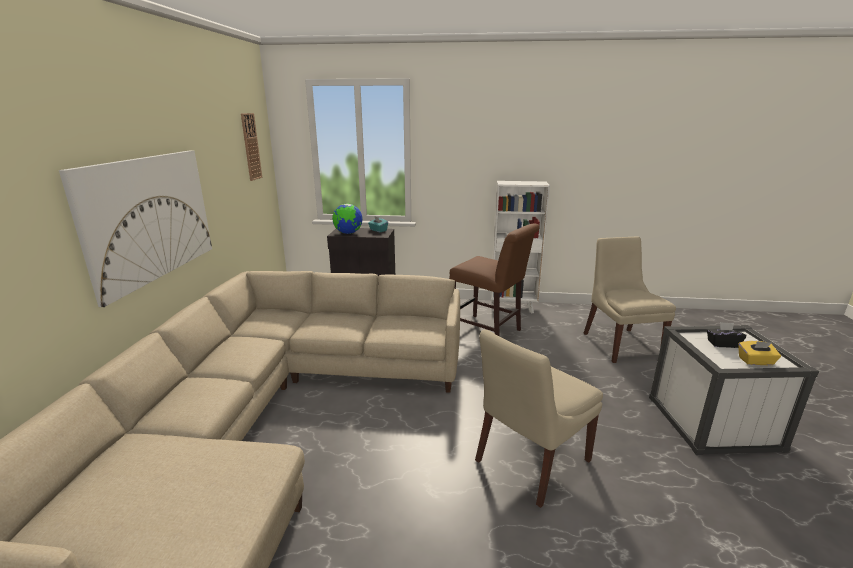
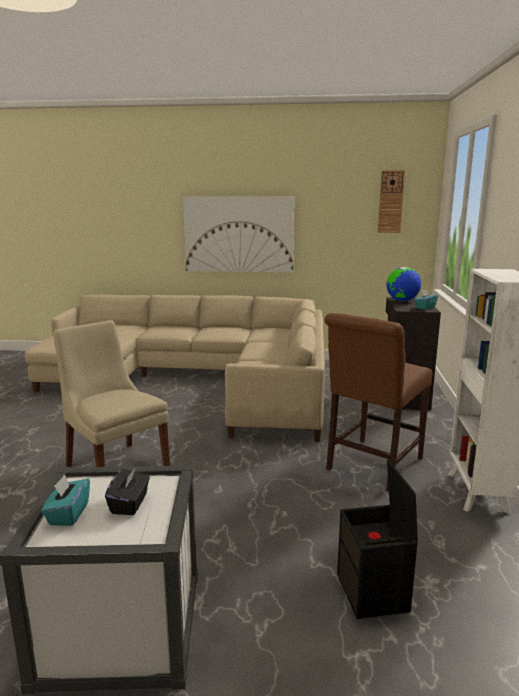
camera: 90 degrees right, 5 degrees down
(620, 344) = (373, 593): beige chair -> black storage box
(756, 361) = (68, 514): yellow tissue box -> turquoise tissue box

